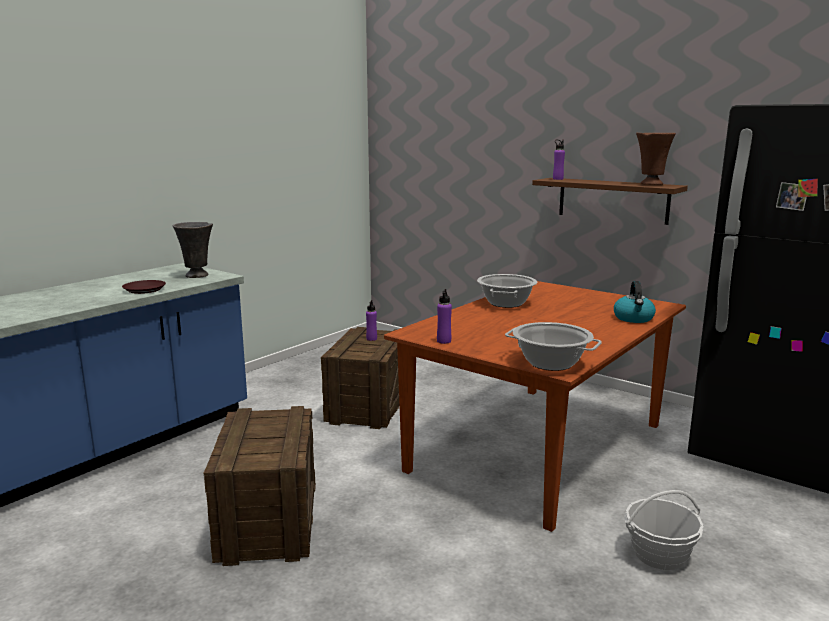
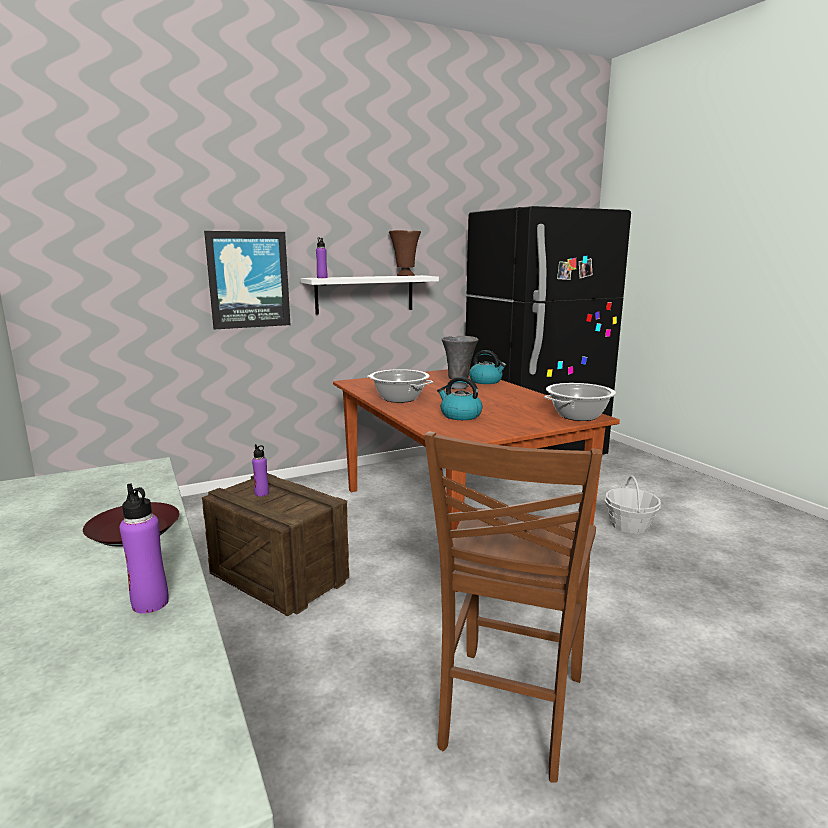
camera: 65 degrees left, 0 degrees up
(197, 276) = (105, 484): grey vase -> grey vase (459, 387)
(268, 521) = (508, 712): crate -> brown chair
(444, 341) = (494, 433): purple bottle -> purple bottle (150, 603)
(481, 326) = (460, 415): none -> kettle
(506, 176) = (248, 280): none -> picture
(612, 200) = (365, 294): brown shelf -> white shelf

